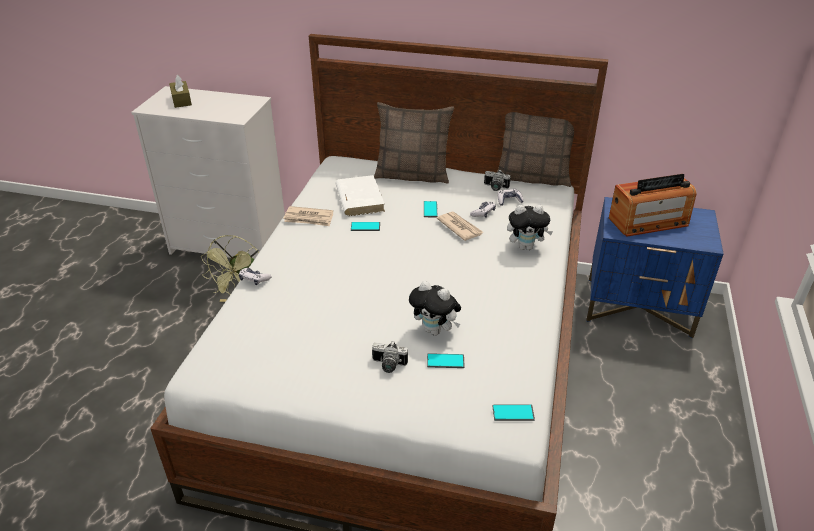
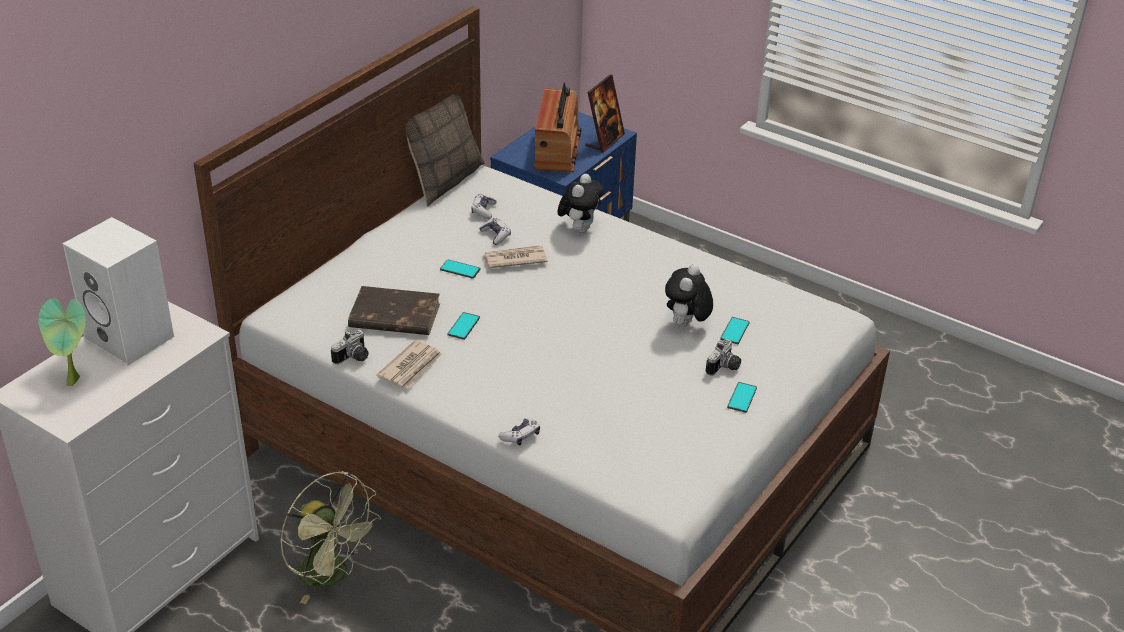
camera: 70 degrees left, 0 degrees up
(181, 100) = (75, 382): brown tissue box -> potted plant
(226, 103) = (132, 338): none -> white speaker
(359, 198) = (393, 316): white book -> brown book
(412, 175) = (368, 261): pillow -> none
(435, 330) = (686, 325): plush toy -> plush toy turned 150 degrees clockwise
(495, 188) = (447, 211): camera -> camera (353, 358)
(513, 413) = (818, 312): phone -> phone (742, 398)
(689, 240) = (604, 140): none -> picture frame

